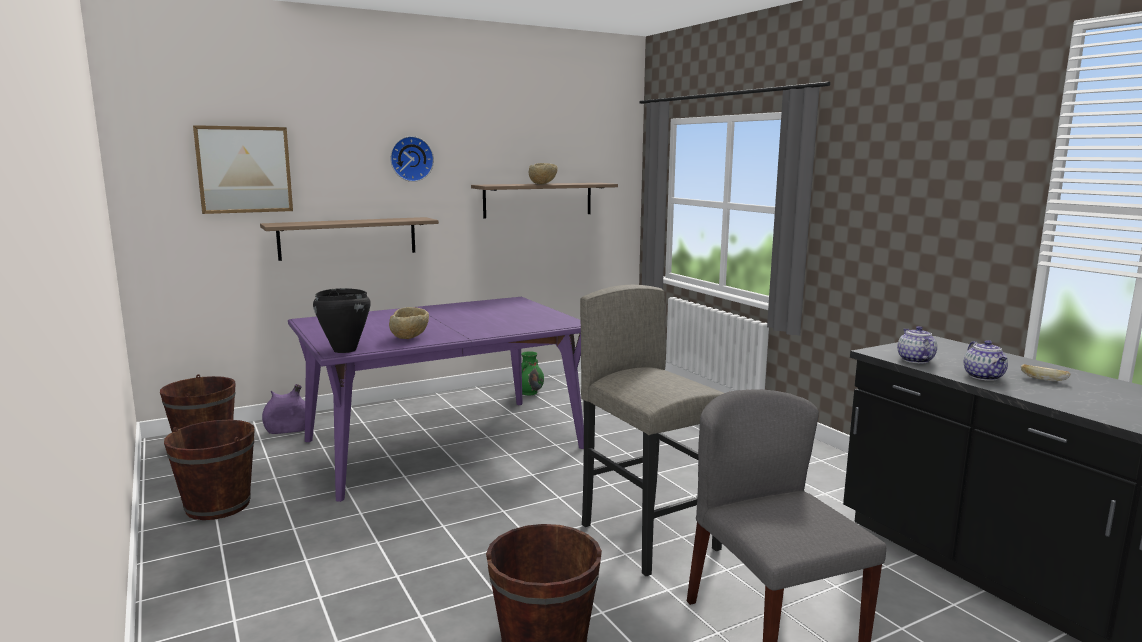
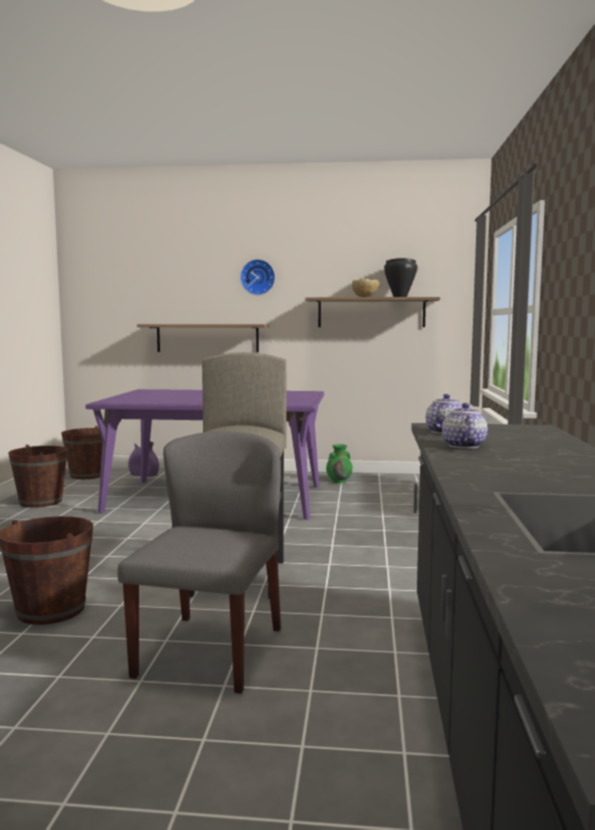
camera: 35 degrees right, 5 degrees down
(244, 169) = (139, 286): picture -> none
(344, 350) = (110, 401): black cooking pot -> black cooking pot (399, 297)
(409, 338) = (166, 400): beige bowl -> none
(984, 377) = (463, 445): teapot -> teapot turned 150 degrees clockwise
(1043, 380) = (522, 454): bread -> none

